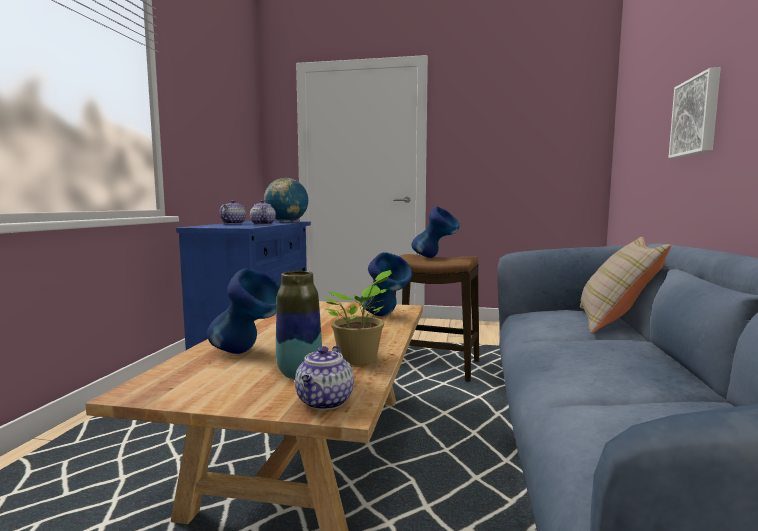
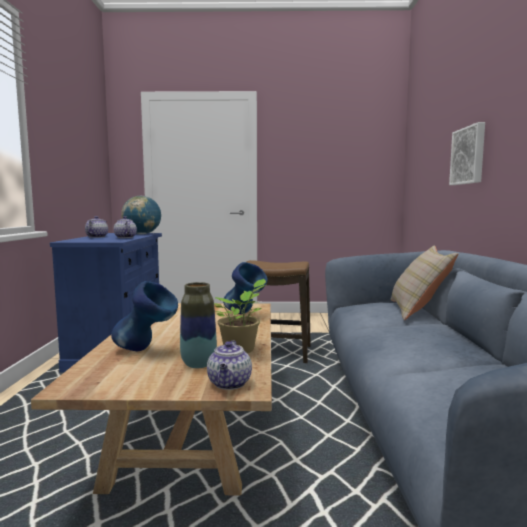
camera: 10 degrees left, 0 degrees up
(435, 257) = (275, 263): blue vase -> none

